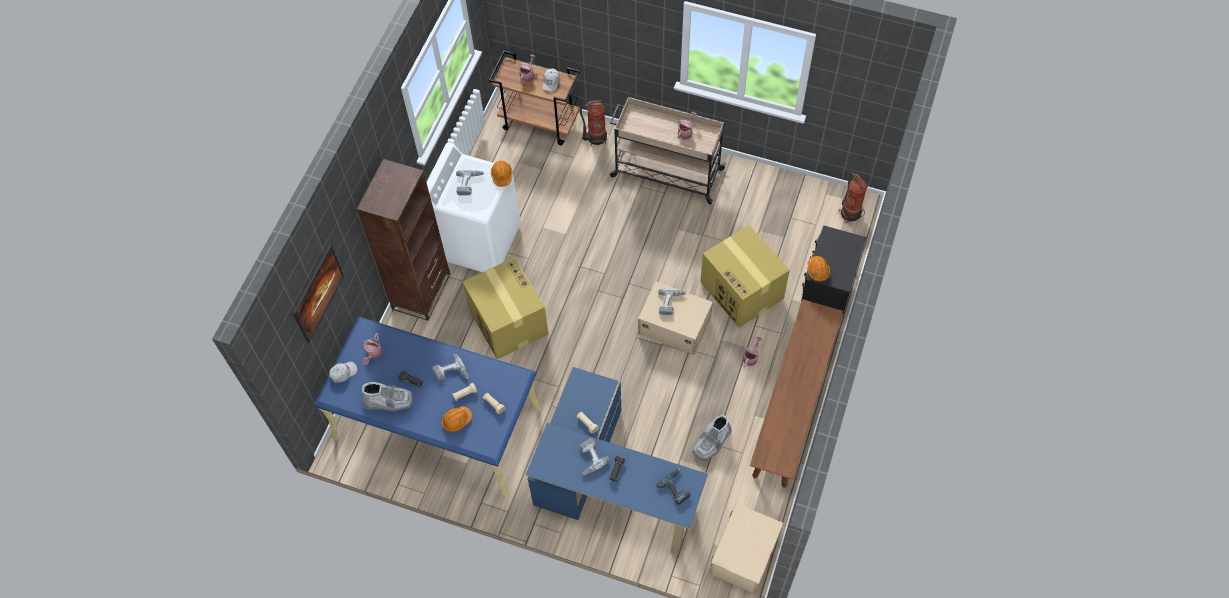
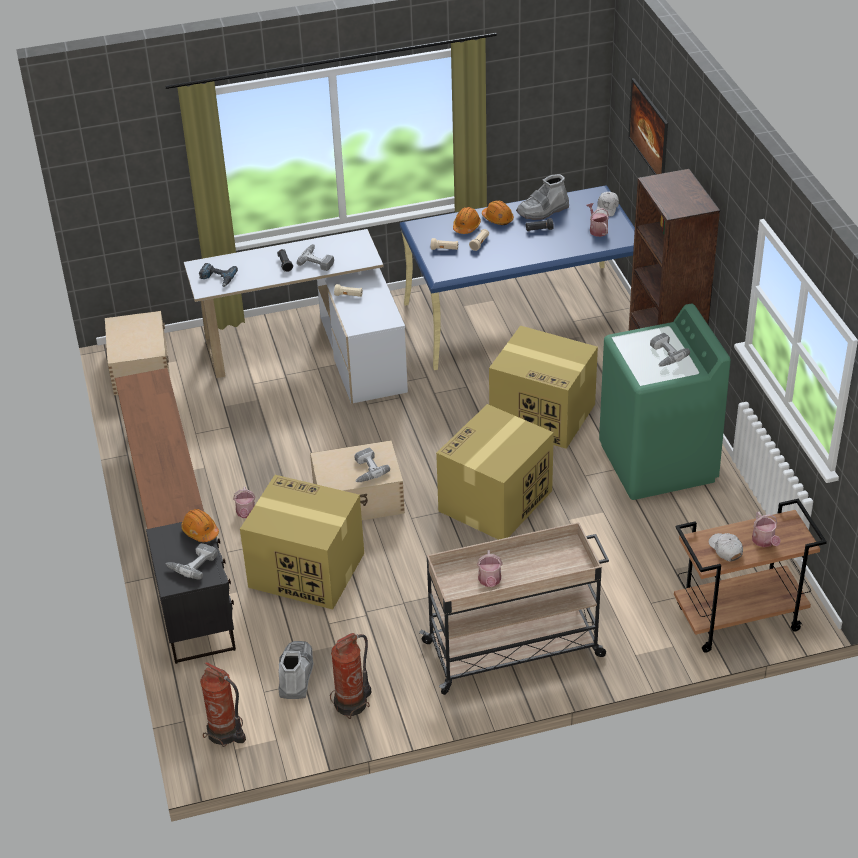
camera: 145 degrees right, 20 degrees down
(451, 373) = (509, 250): power drill -> power drill (192, 563)
(478, 241) = (657, 463): white washing machine -> green washing machine
(502, 175) = (638, 378): orange hard hat -> orange hard hat (497, 219)
(596, 137) = (649, 642): fire extinguisher -> fire extinguisher (352, 703)
(596, 272) = (495, 502): none -> cardboard box
(608, 484) = (314, 352): blue desk -> white desk
(712, 442) = (234, 426): grey boot -> grey boot (296, 675)

